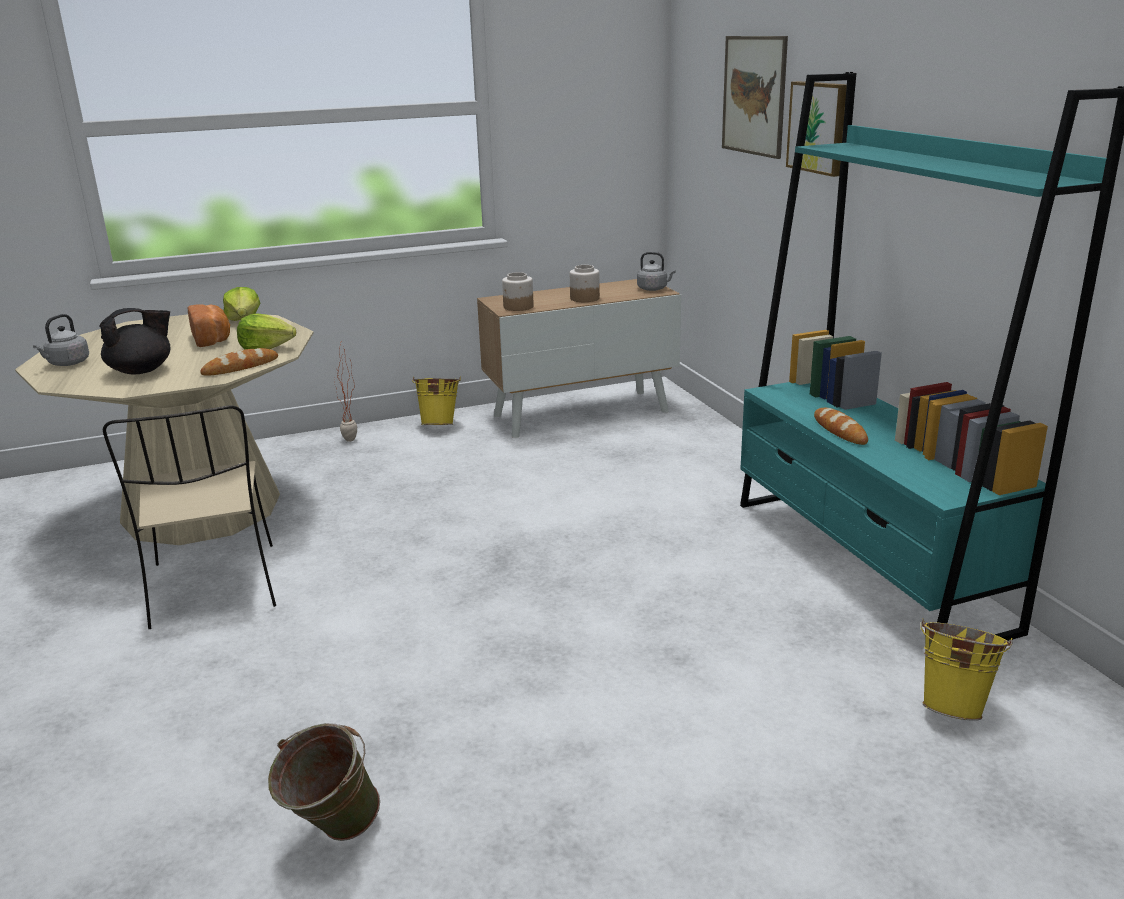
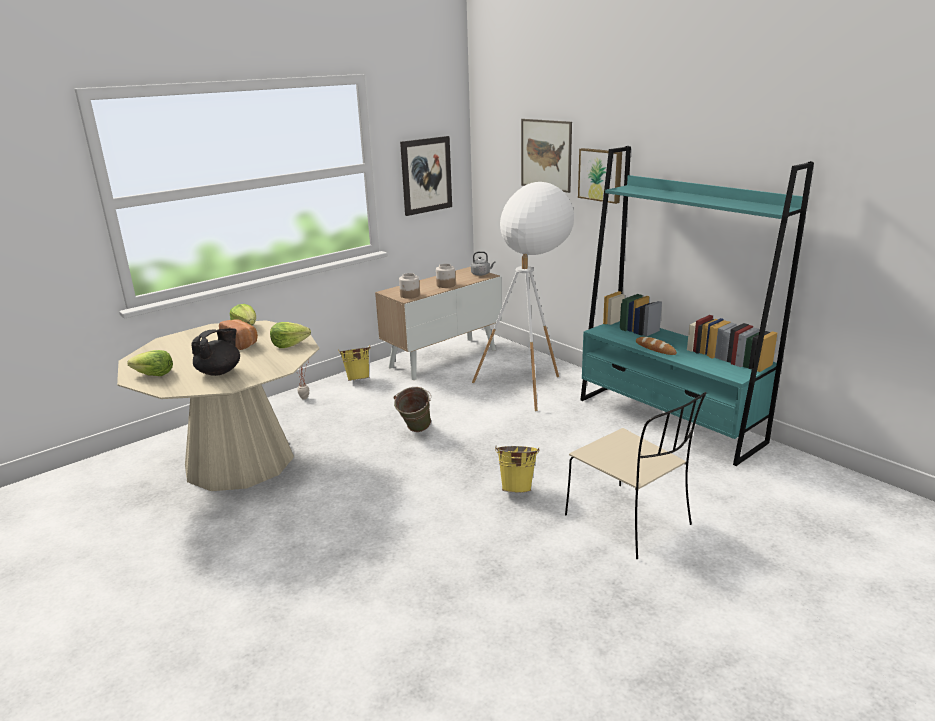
camera: 20 degrees left, 0 degrees up
(67, 363) = (154, 374): grey kettle -> lettuce
(214, 587) = (299, 510): beige chair -> beige chair (630, 521)
(240, 367) = (289, 360): bread -> none
(331, 833) = (503, 629): green bucket -> green bucket (415, 431)
(585, 127) = (426, 175): none -> picture
(678, 466) = (528, 382): none -> white floor lamp
(954, 706) = (760, 486): yellow bucket -> yellow bucket (517, 488)

